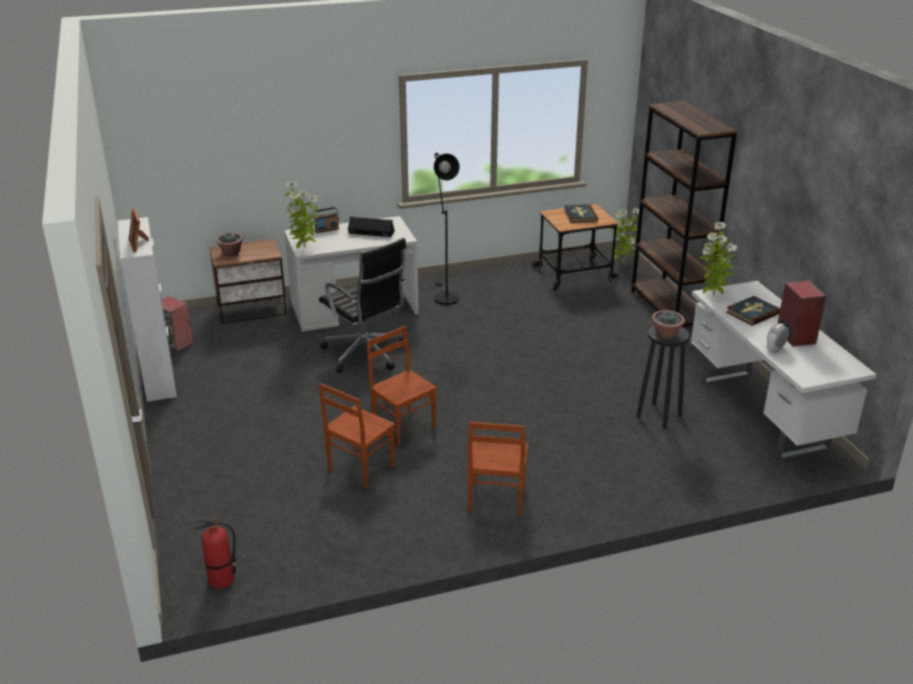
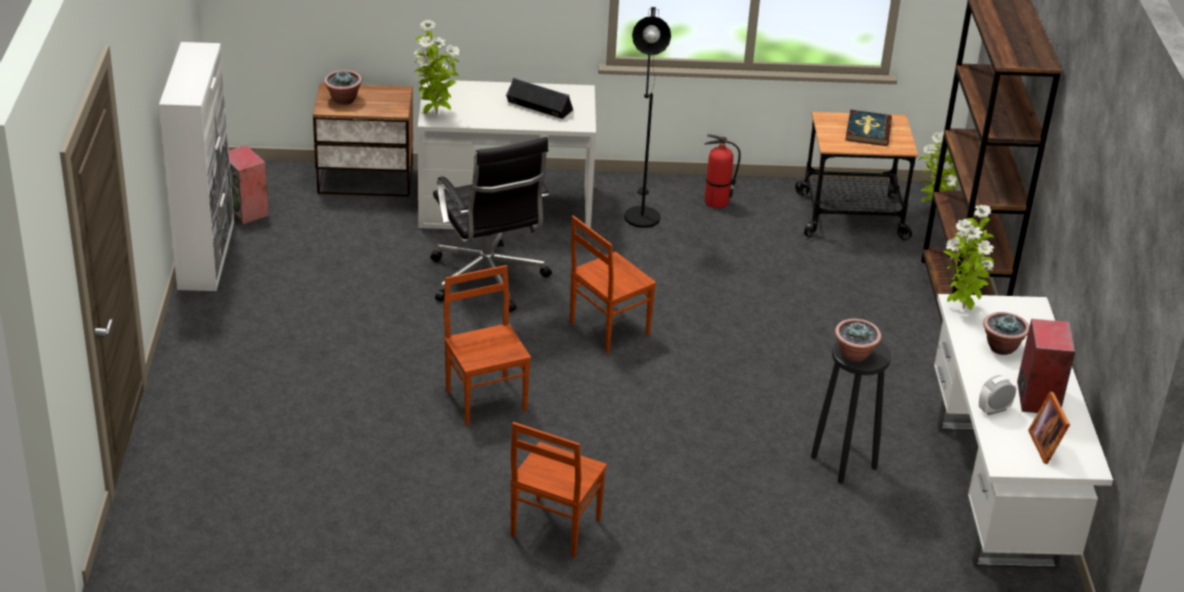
camera: 15 degrees right, 5 degrees up
(139, 244) = (191, 86): picture frame -> picture frame (1047, 445)
(221, 580) = (172, 548): fire extinguisher -> fire extinguisher (716, 202)
(326, 229) = (480, 89): radio -> none
(360, 468) = (402, 444): brown chair -> brown chair (607, 328)
(752, 313) = (1001, 347): book -> potted plant

